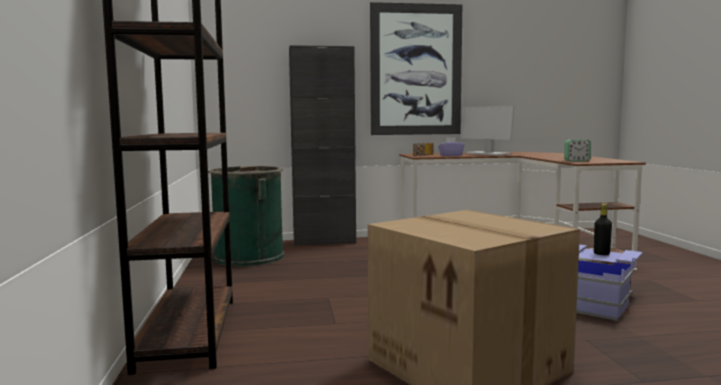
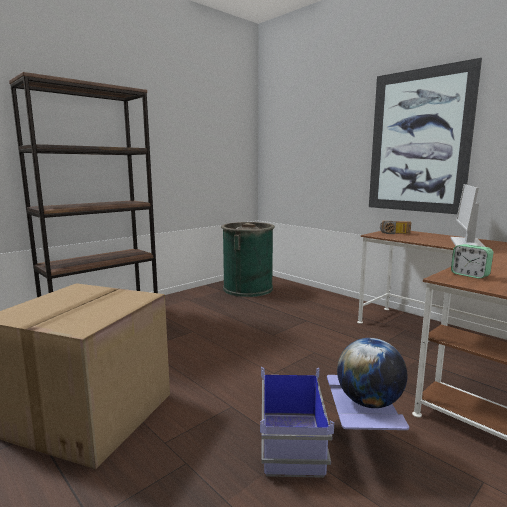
camera: 55 degrees right, 5 degrees up
(324, 242) = (319, 293): black cabinet -> none
(450, 155) = (407, 239): purple tissue box -> none
(601, 254) = (369, 402): black bottle -> globe

